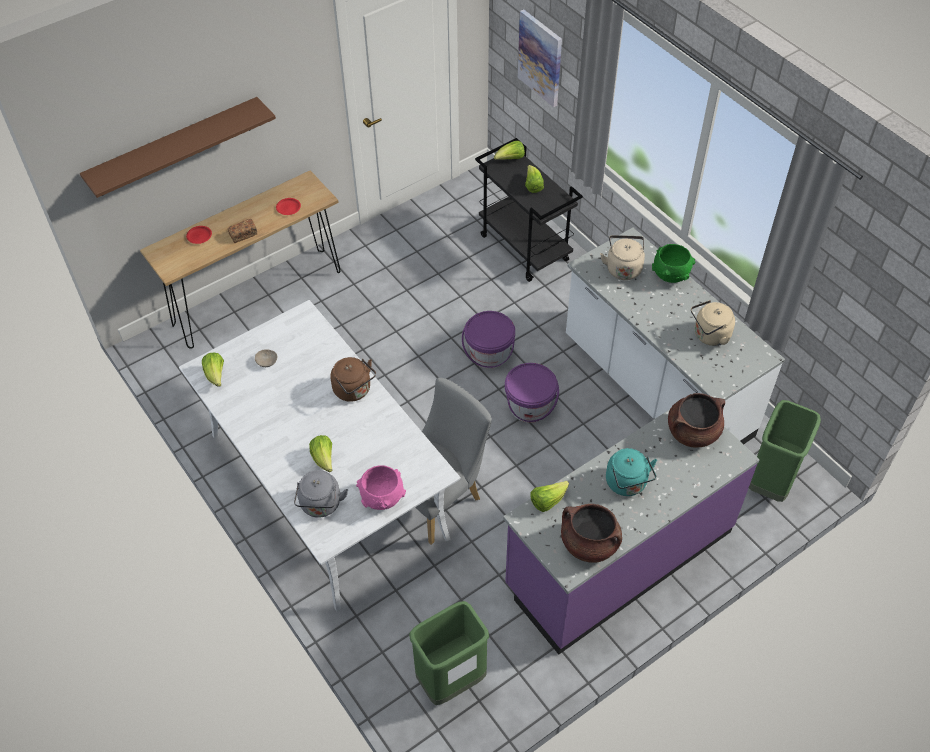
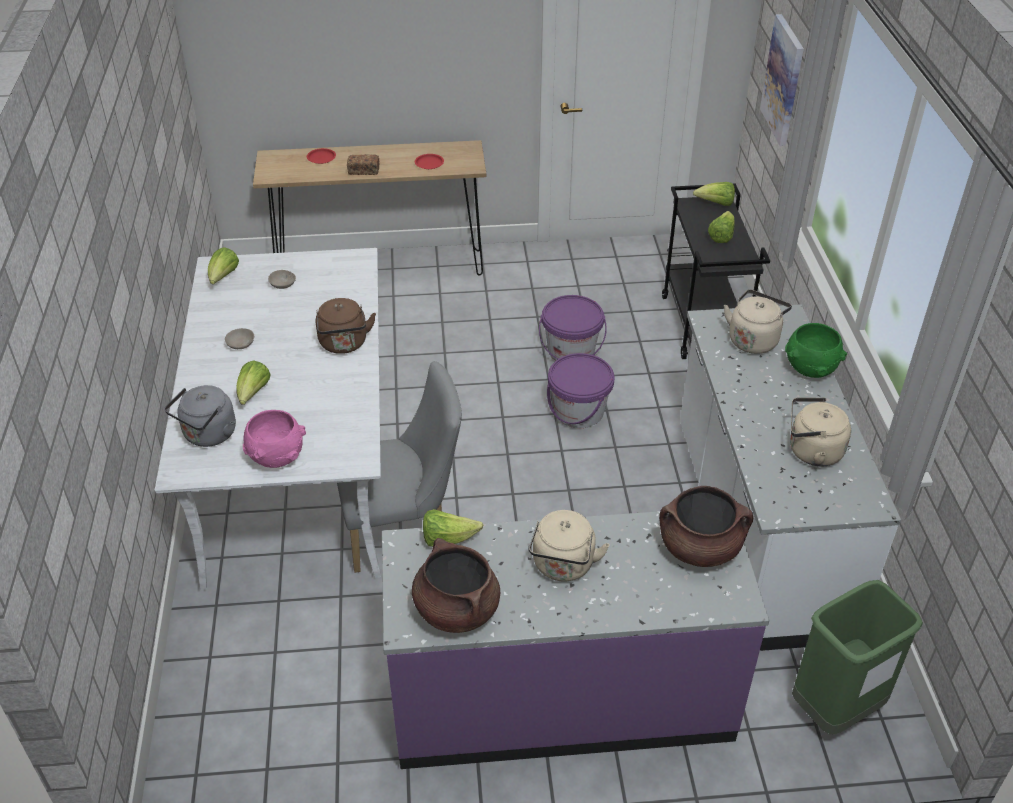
camera: 30 degrees right, 10 degrees down
(174, 147) = (317, 40): brown shelf -> none
(279, 424) = (240, 344): none -> beige bowl
(451, 680) = (255, 728): green trash can -> none
(529, 406) = (583, 483): purple bucket -> purple bucket (571, 350)
(627, 484) = (563, 566): turquoise kettle -> beige kettle

